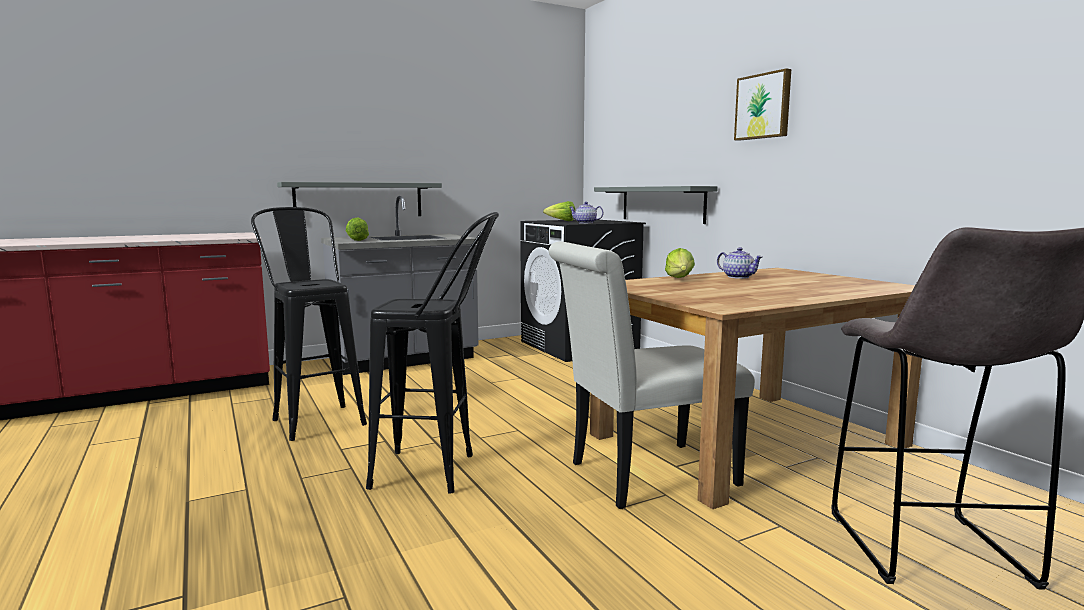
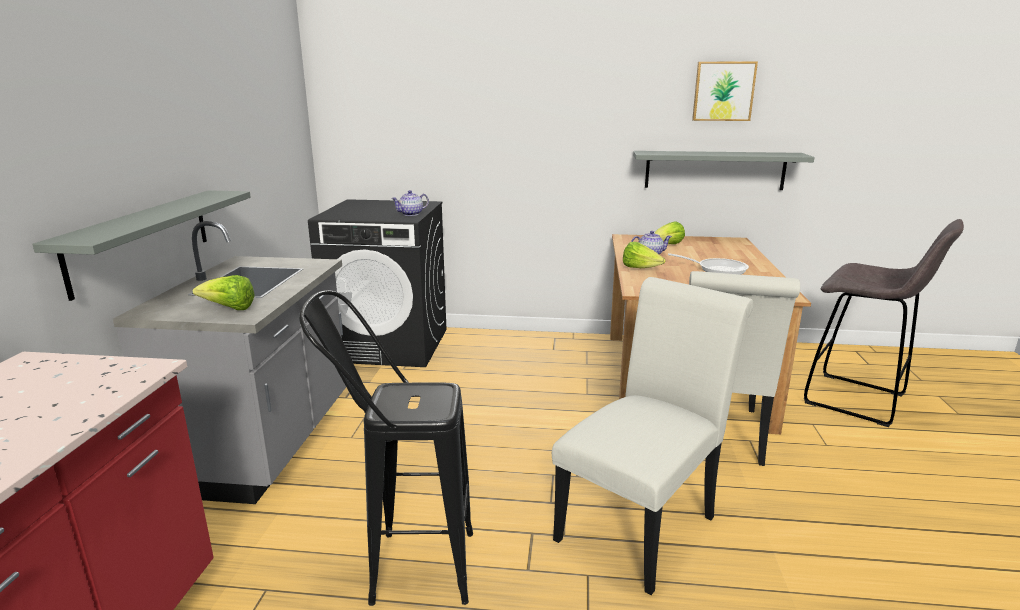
camera: 55 degrees left, 10 degrees up
(440, 472) = (642, 523): black stool -> white chair
(561, 221) = (357, 212): lettuce -> lettuce (667, 245)
(662, 204) = (462, 181): grey shelf -> grey shelf (714, 170)
(751, 290) = (717, 269): none -> frying pan
(764, 106) = (593, 96): picture -> picture (723, 91)

